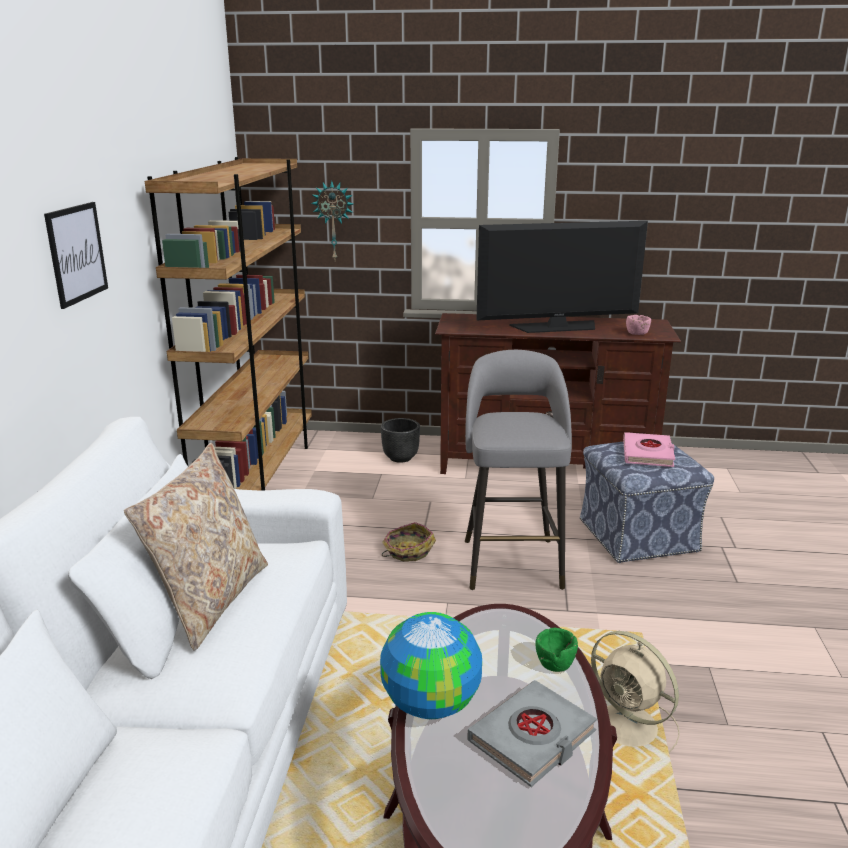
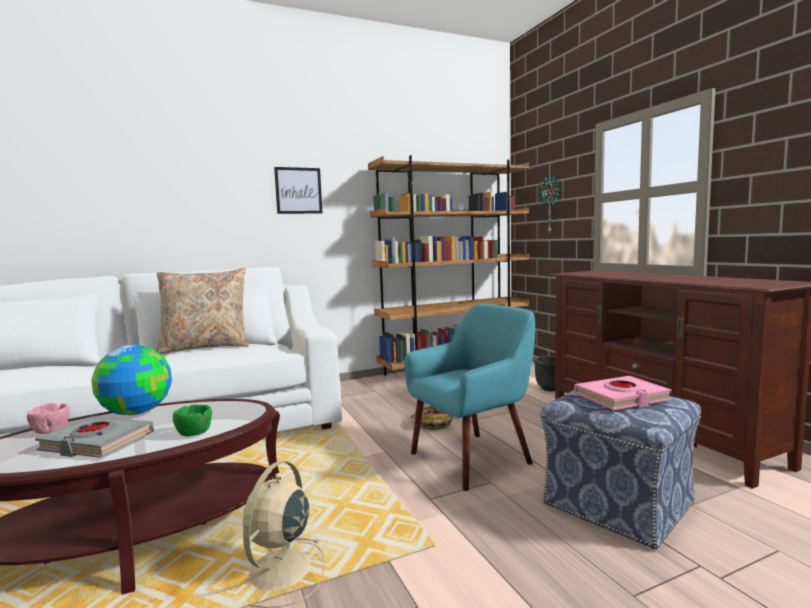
camera: 60 degrees right, 15 degrees down
(512, 561) = (472, 458): grey stool -> turquoise armchair
(556, 327) = (657, 277): television -> none
(637, 333) = (729, 284): pink bowl -> pink bowl (51, 431)

